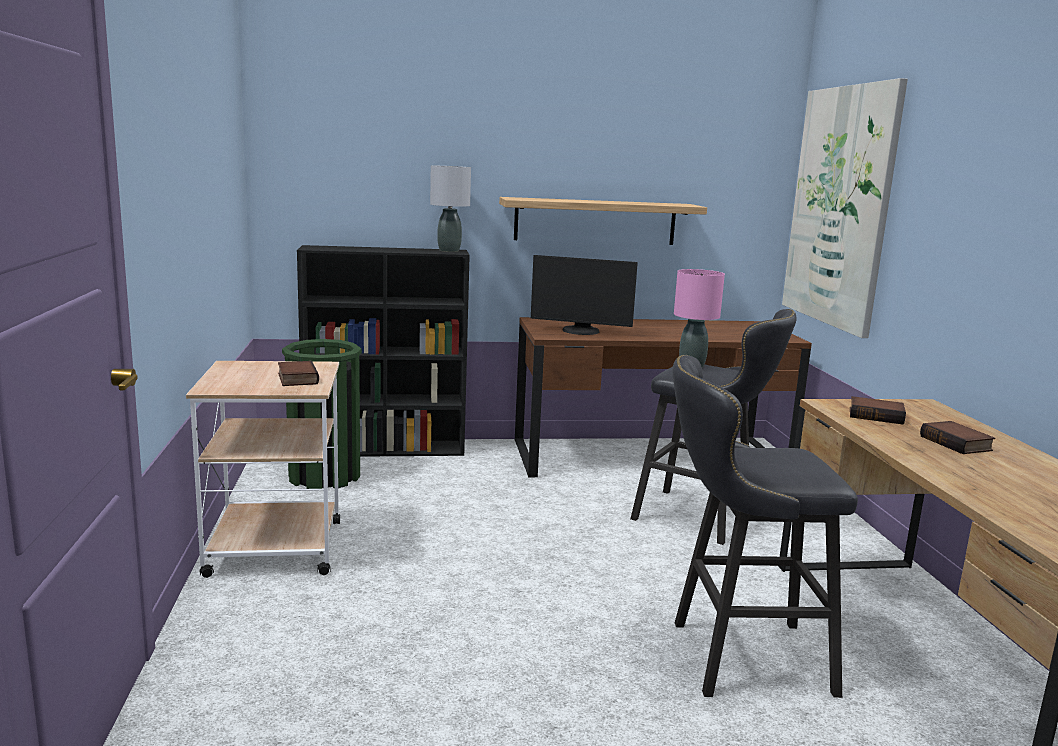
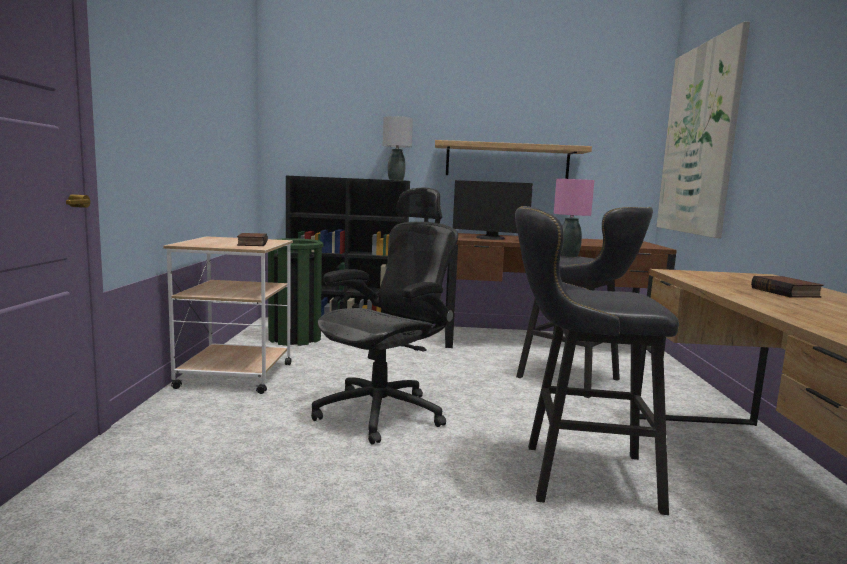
camera: 10 degrees right, 5 degrees down
(491, 589) = (384, 412): none -> office chair
(876, 415) = (715, 278): book -> none

